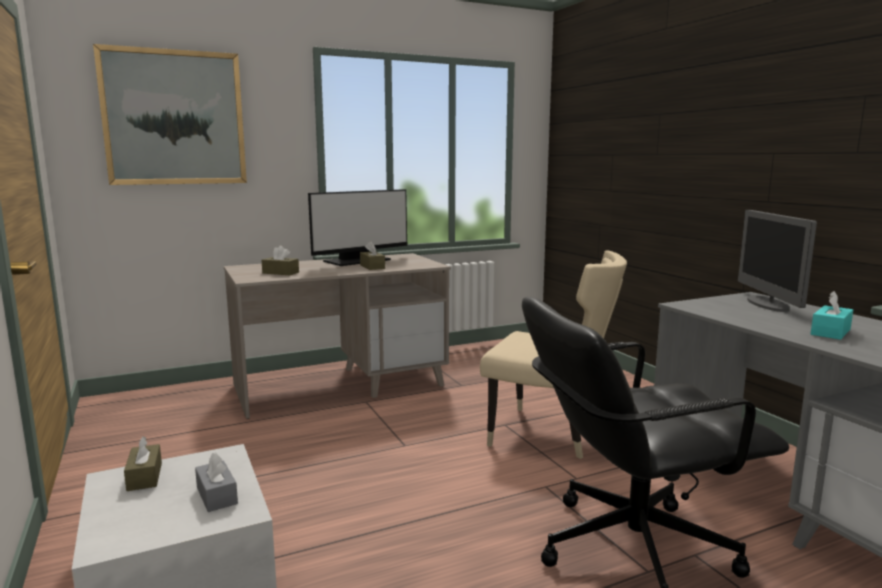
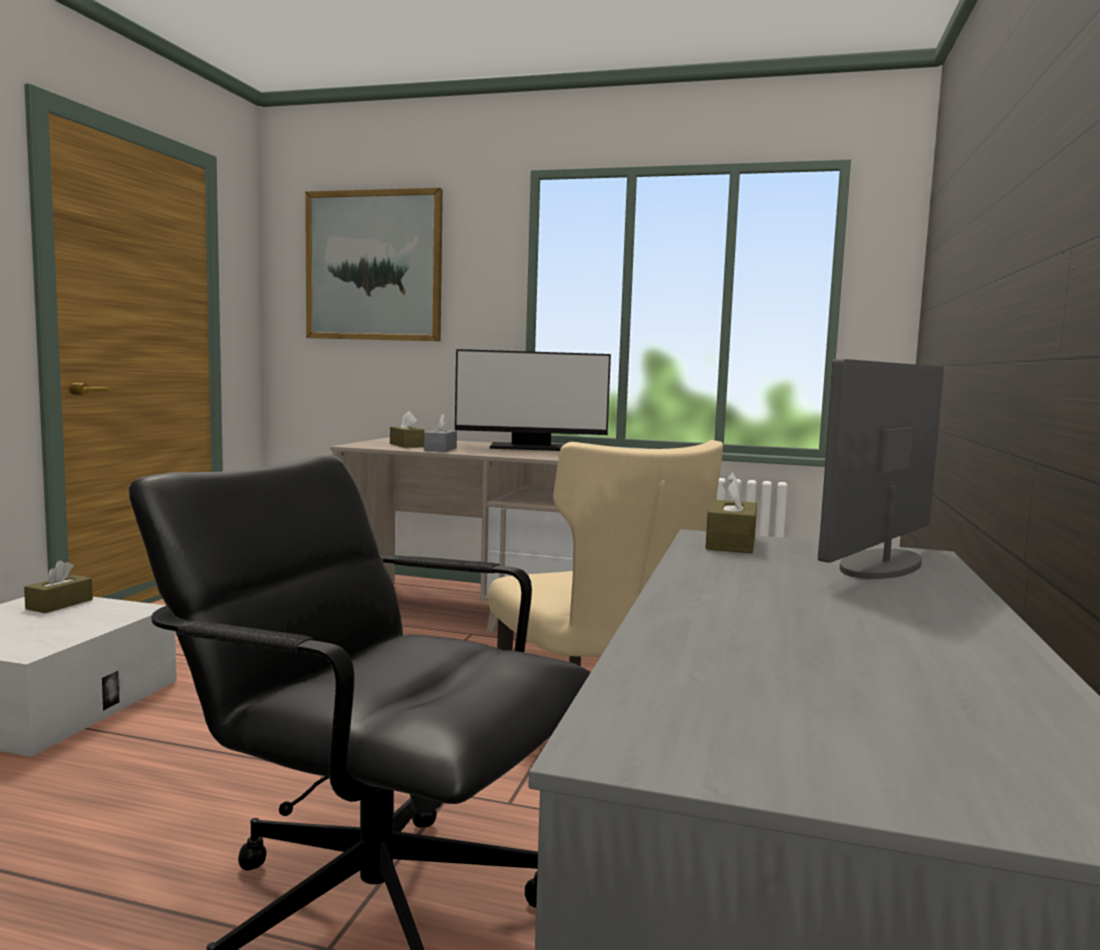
camera: 40 degrees right, 5 degrees down
(217, 495) = (52, 633): grey tissue box -> grey tissue box (440, 449)
(372, 267) = (517, 452): brown tissue box -> brown tissue box (731, 543)
(830, 332) = (784, 612): turquoise tissue box -> none

